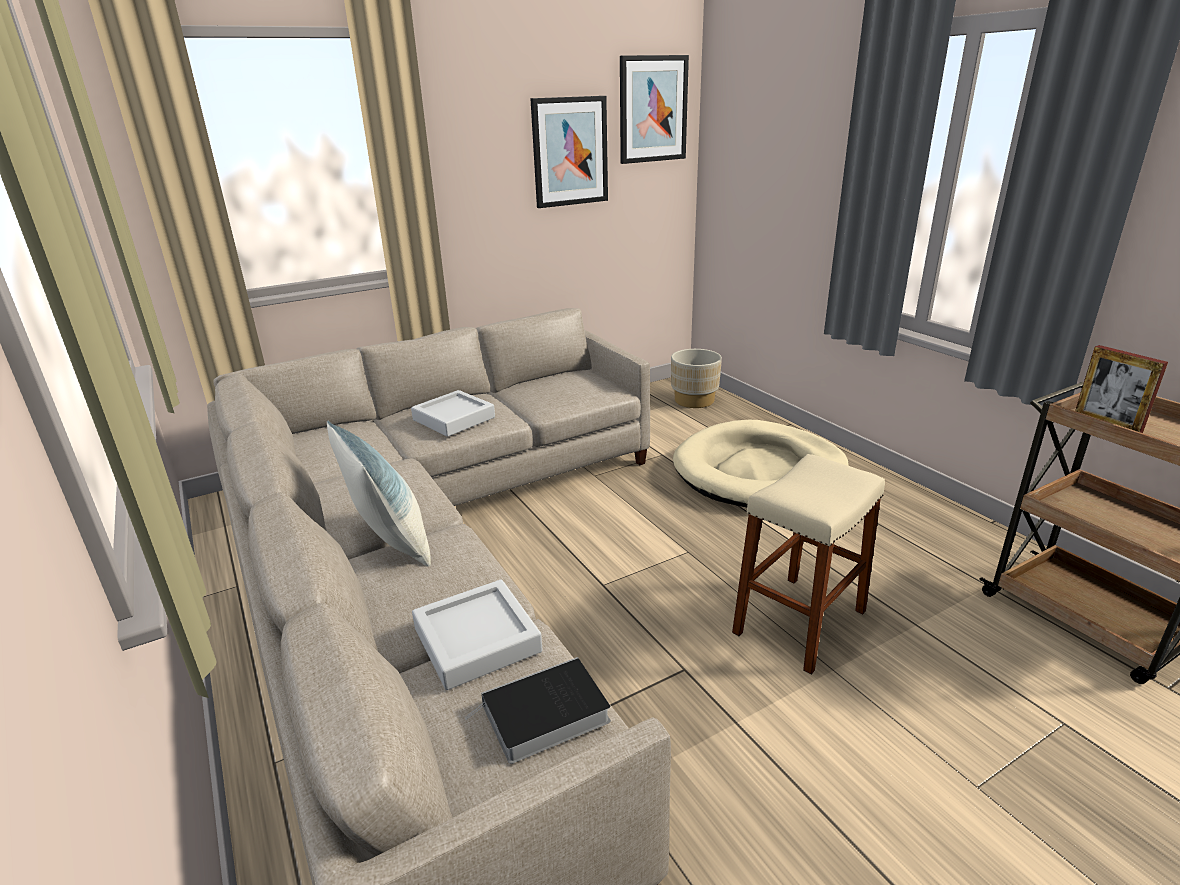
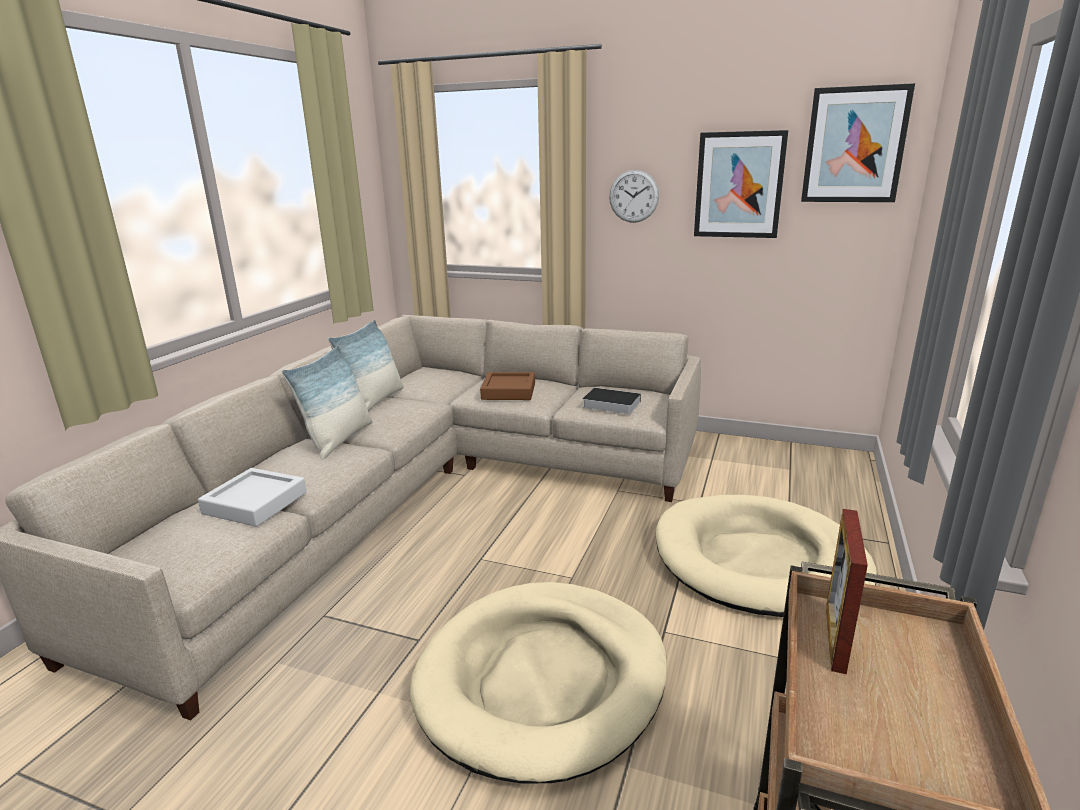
camera: 50 degrees right, 5 degrees down
(326, 490) = (374, 401): none -> pillow
(454, 419) = (508, 391): grey tray -> brown tray
(472, 171) = (633, 196): none -> wall clock
(543, 716) = (192, 551): book -> book (609, 404)
(694, 400) = (823, 476): beige planter -> none
(800, 622) = (543, 679): beige stool -> beige dog bed

